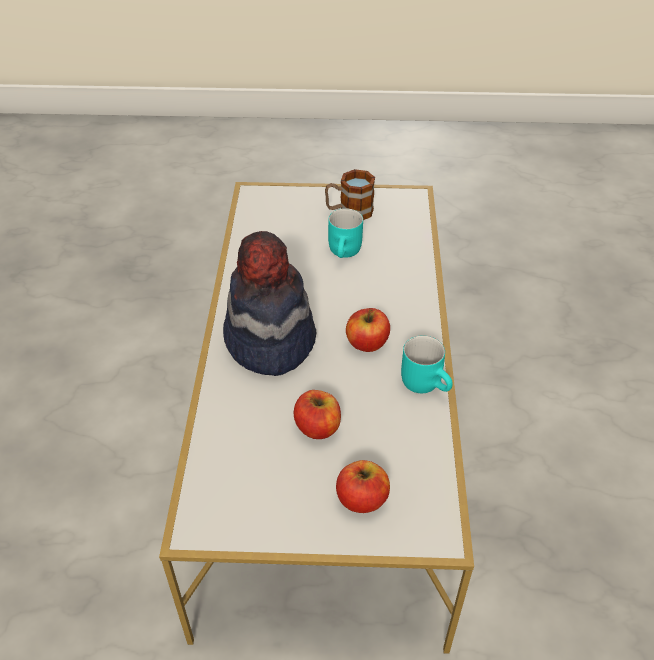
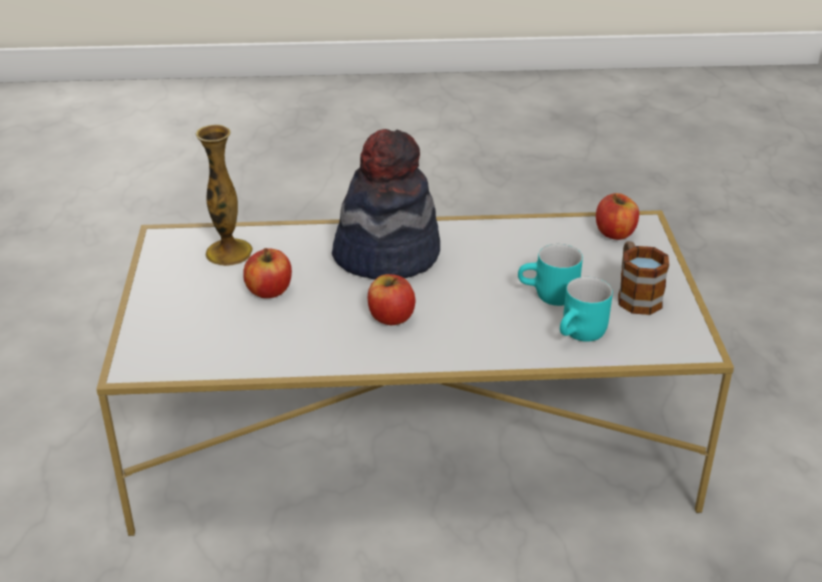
camera: 85 degrees right, 10 degrees down
(241, 463) = (229, 252): none -> vase
(362, 499) = (181, 320): apple -> apple (615, 233)
(427, 383) = (332, 360): turquoise mug -> turquoise mug (583, 335)

